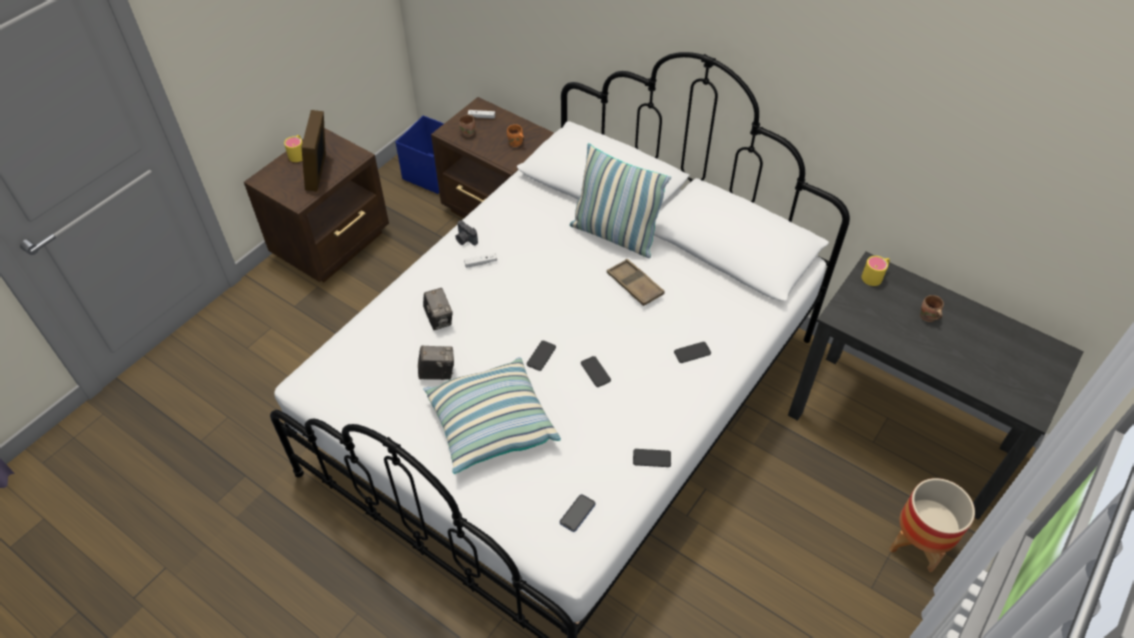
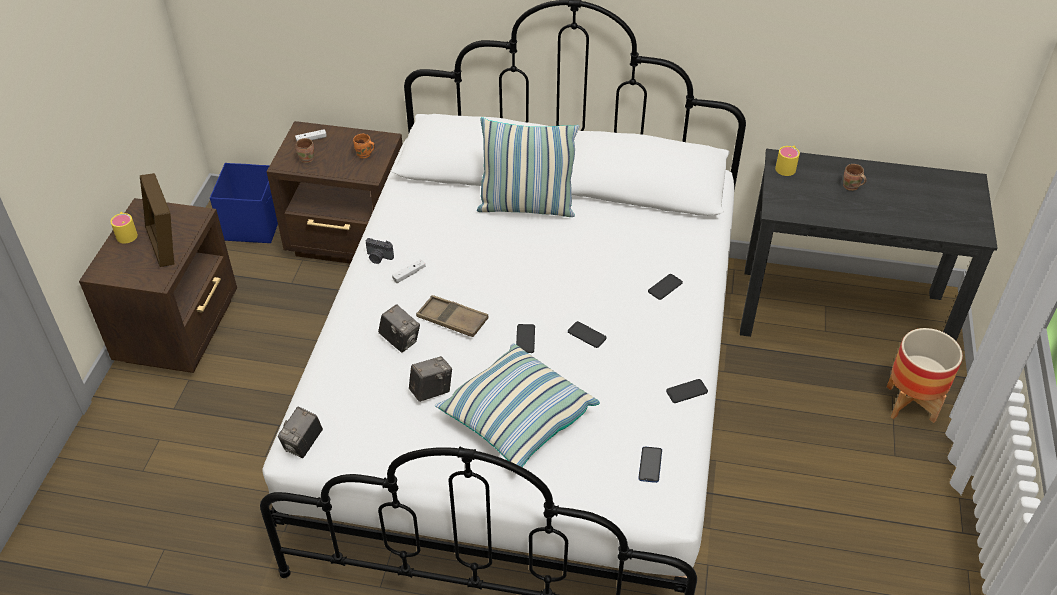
camera: 25 degrees left, 5 degrees down
(313, 380) = (303, 444): none -> camera
(634, 285) = (574, 246): brown tray -> brown tray (452, 320)

